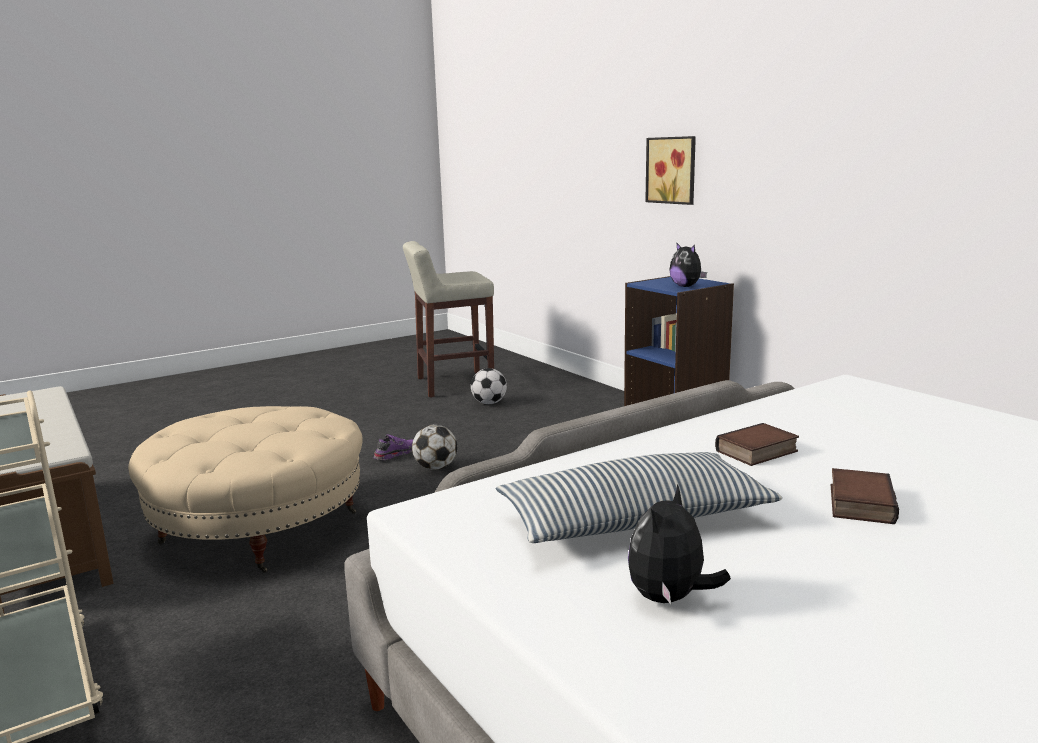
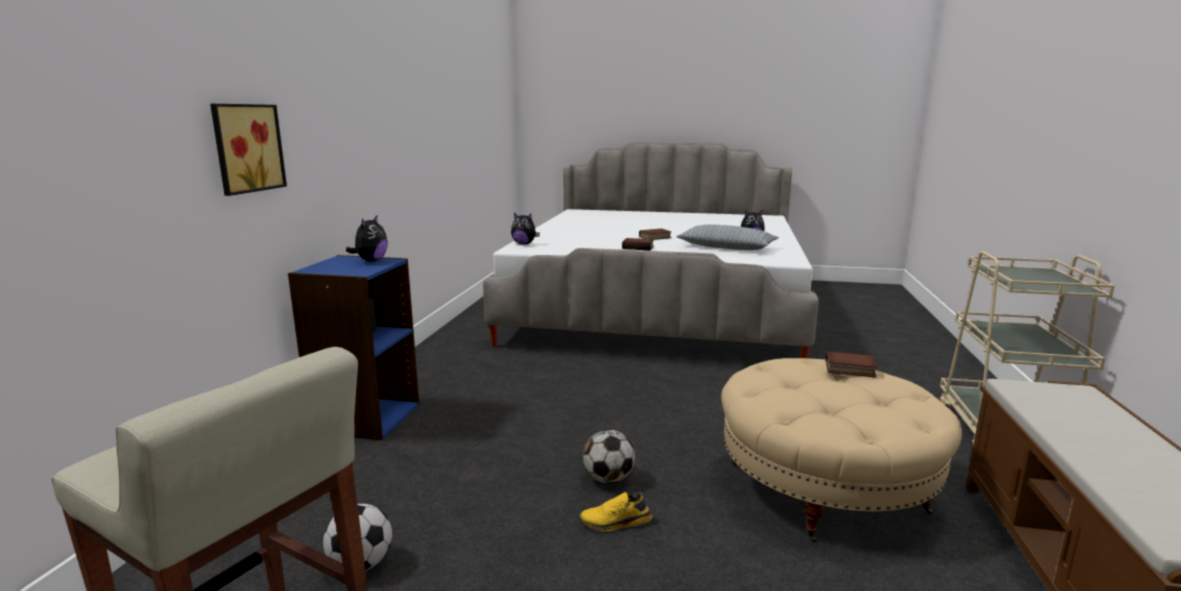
camera: 135 degrees left, 0 degrees up
(240, 452) = (849, 369): none -> book
(395, 454) = (616, 523): purple shoe -> yellow shoe
(898, 396) = (524, 244): none -> plush toy

